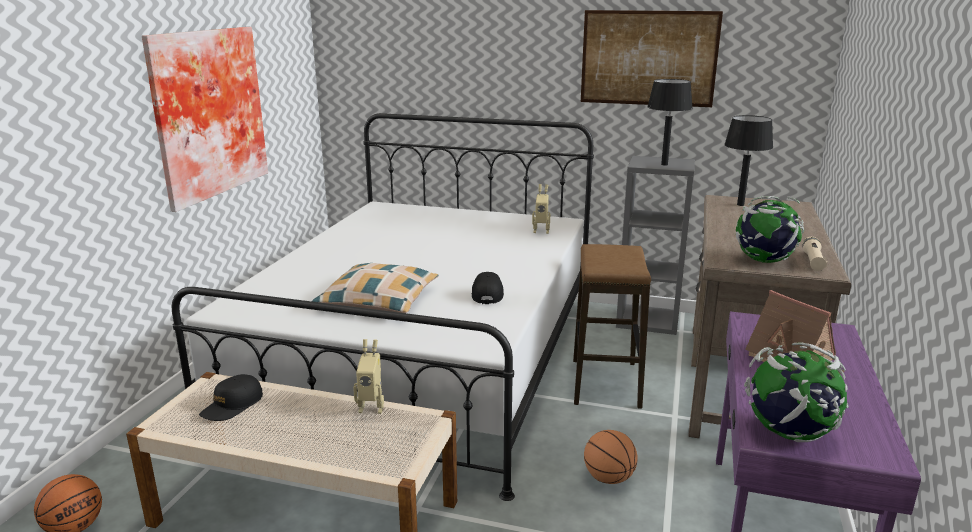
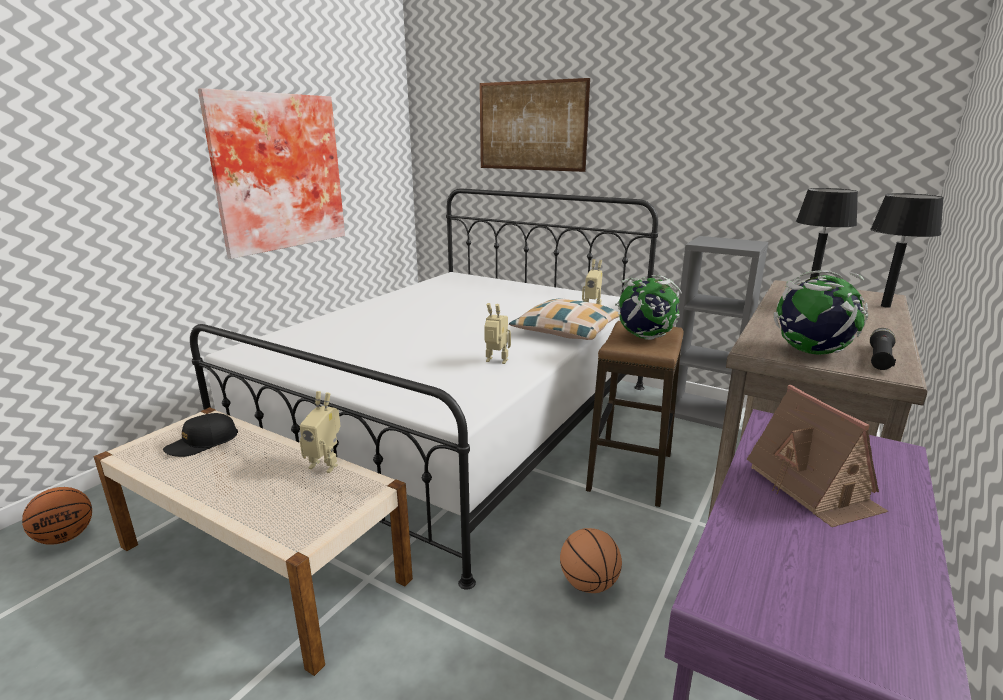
camera: 15 degrees right, 0 degrees up
(378, 300) = (385, 357): pillow -> pillow (566, 330)
(487, 294) = (496, 362): black cap -> toy robot
(648, 58) = (723, 129): picture -> picture (531, 126)
(664, 164) = (728, 244): black table lamp -> black table lamp (885, 306)
(788, 433) = (761, 596): globe -> globe (645, 337)
(812, 261) = (879, 358): beige flashlight -> black flashlight

